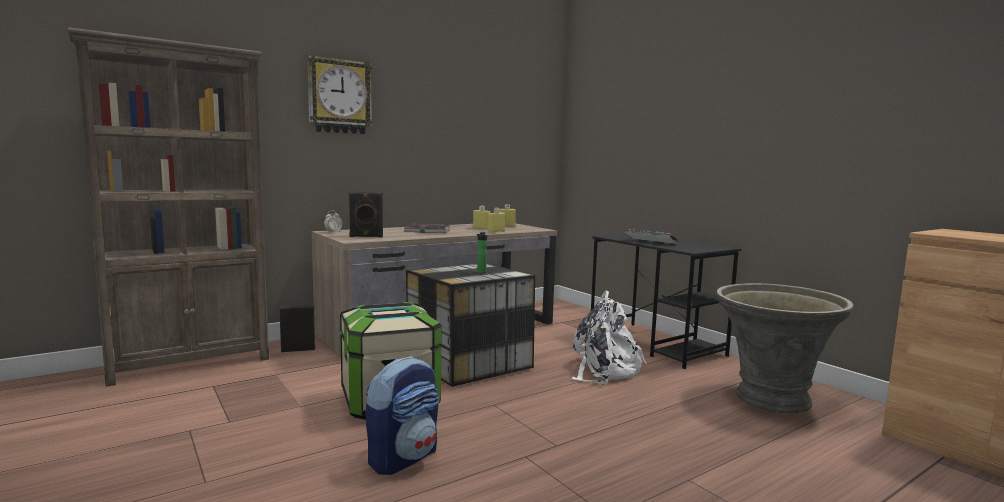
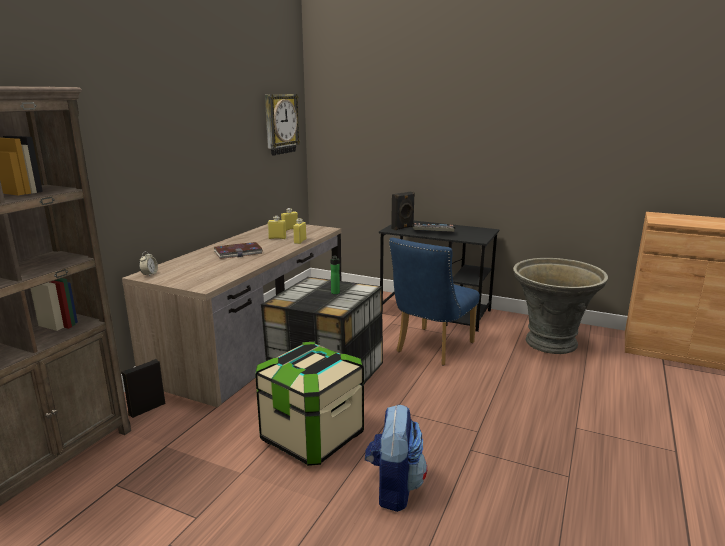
camera: 30 degrees left, 10 degrees up
(339, 96) = (127, 119): wall clock -> wall clock (280, 124)
(366, 236) = (202, 276): black speaker -> black speaker (403, 228)
(604, 370) = (430, 349): white backpack -> blue chair

